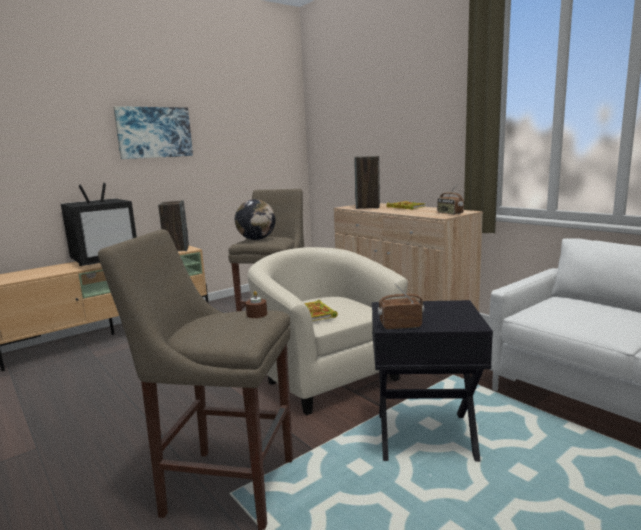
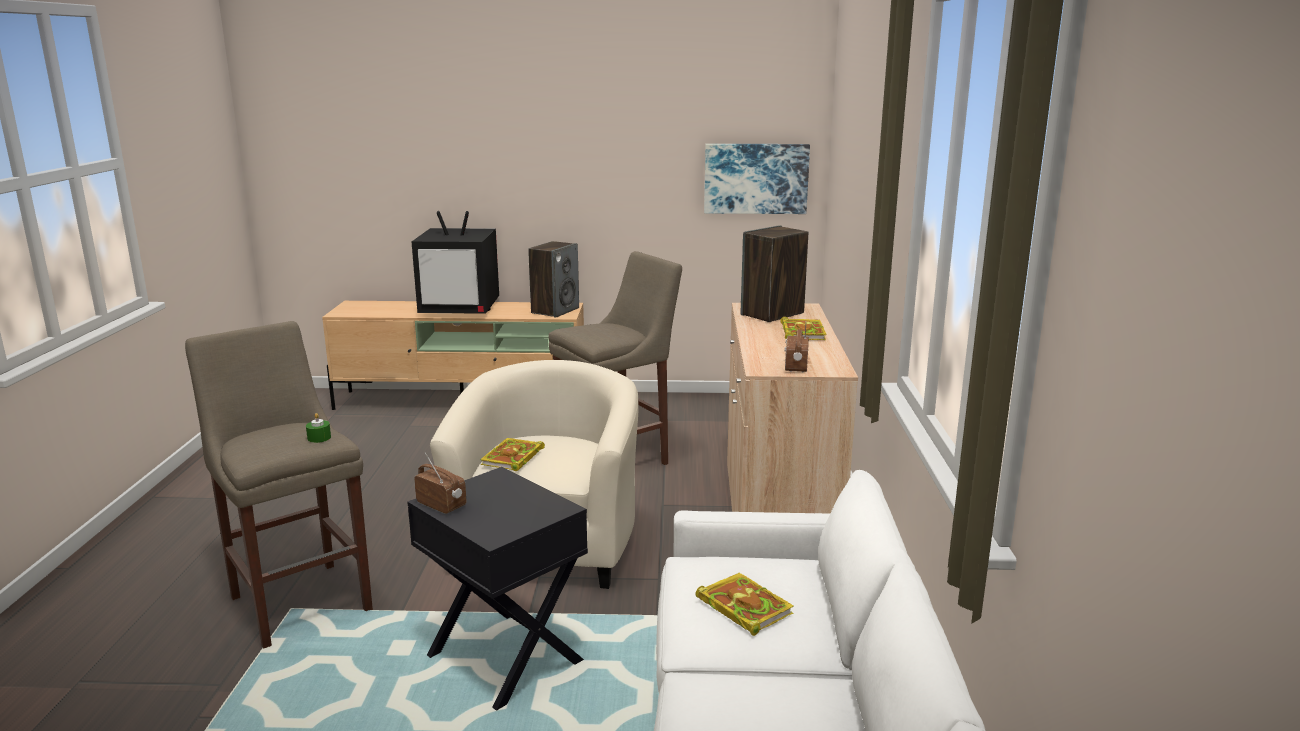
camera: 40 degrees right, 5 degrees up
(154, 132) = (557, 142): picture -> picture (755, 178)
(256, 239) = (591, 329): globe -> none
(257, 314) = (319, 438): brown candle -> green candle
(599, 315) = (742, 606): none -> book

